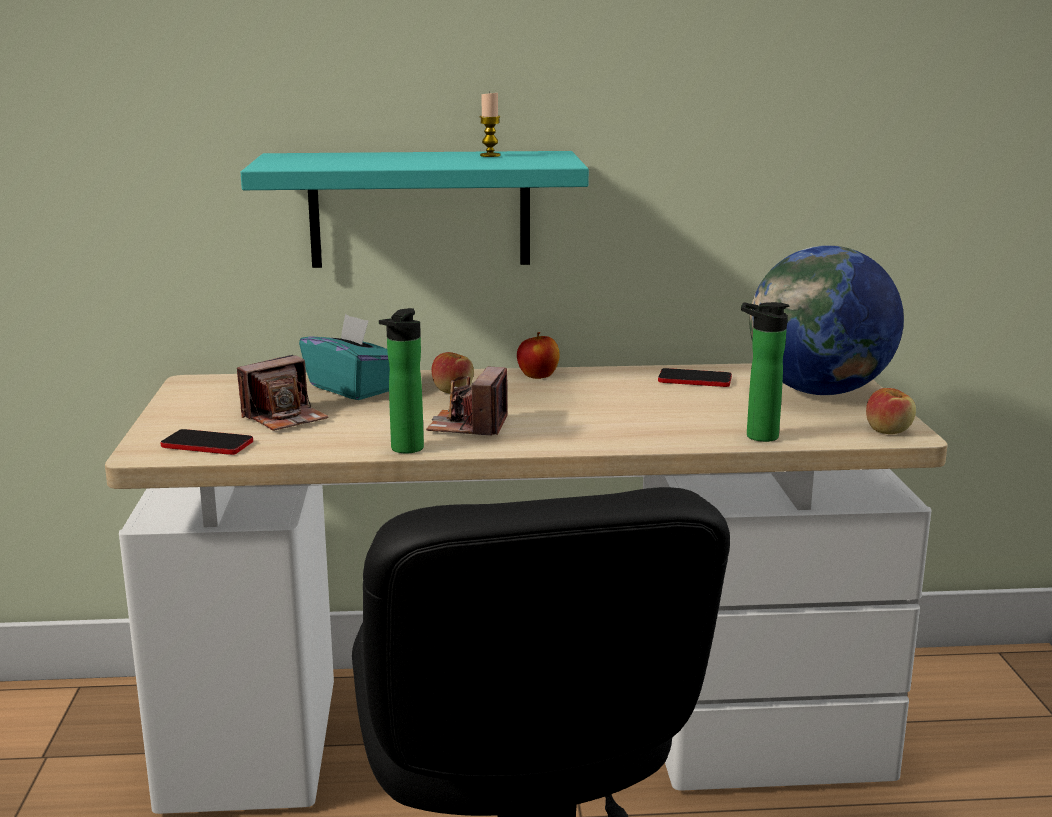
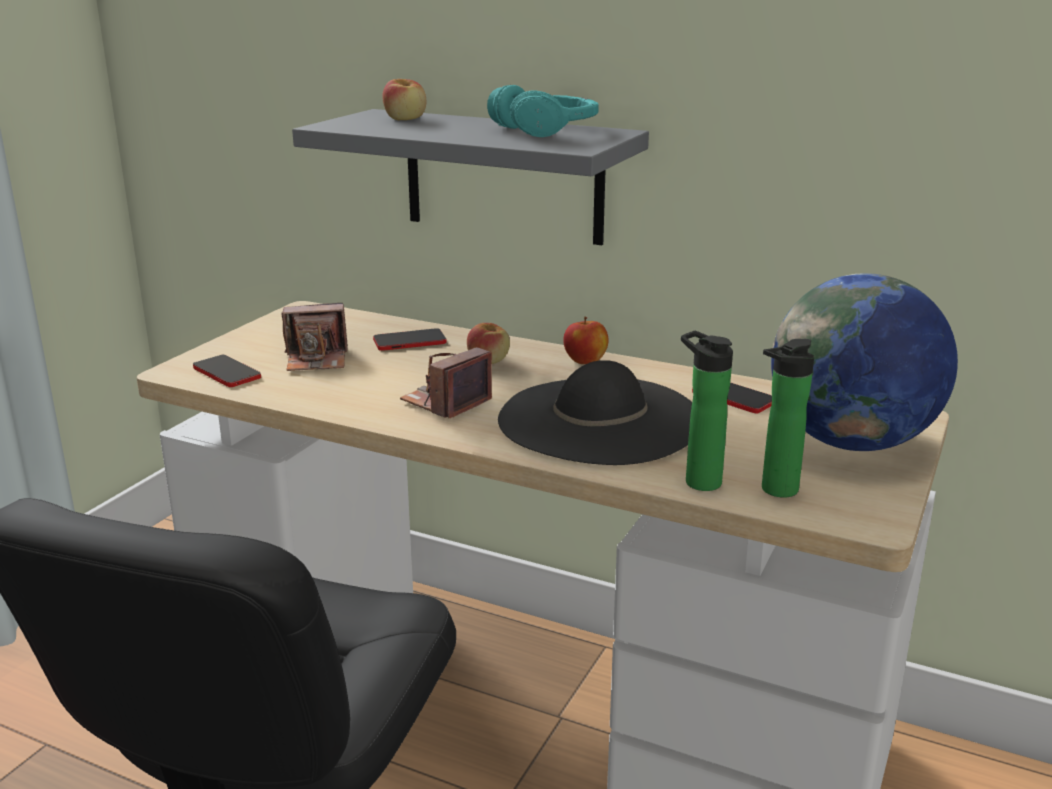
camera: 30 degrees right, 5 degrees up
(352, 388) = (409, 341): turquoise tissue box -> phone
(404, 450) = (358, 415): bottle -> bottle (775, 491)
(420, 209) = (503, 176): turquoise shelf -> grey shelf
(490, 155) = (546, 130): candle -> turquoise headphones
(619, 413) = (600, 420): none -> black hat
(888, 430) = (859, 511): apple -> apple (406, 119)

